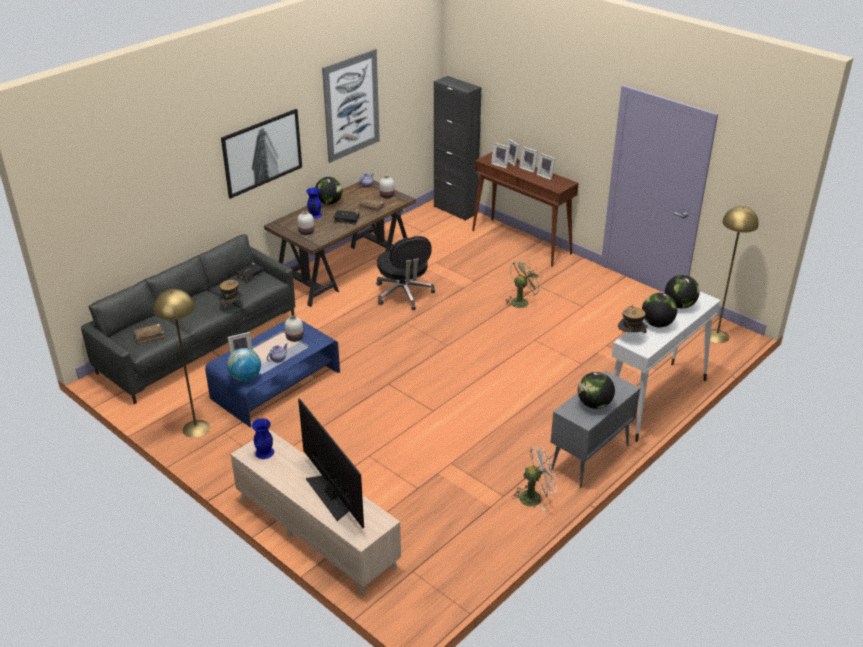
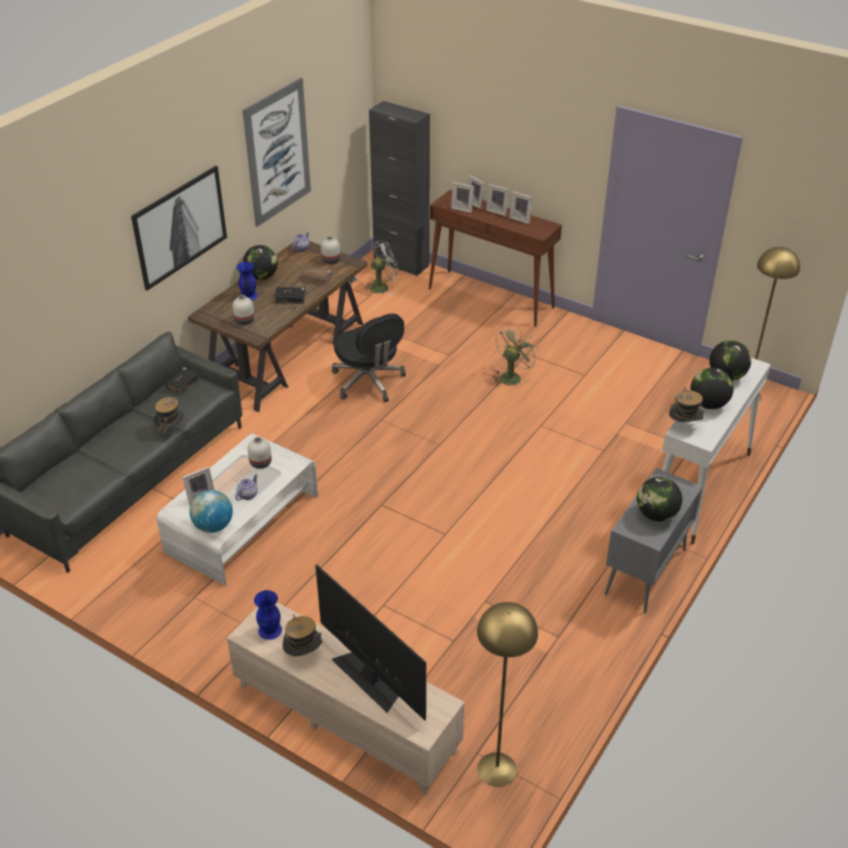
camera: 10 degrees left, 5 degrees up
(149, 336) = (76, 485): brown book -> none
(196, 428) = (156, 596): yellow floor lamp -> yellow floor lamp (497, 769)
(276, 385) = (243, 523): blue coffee table -> white coffee table
(285, 472) = (303, 654): none -> hat
(535, 497) = (595, 632): white fan -> white fan (383, 287)

